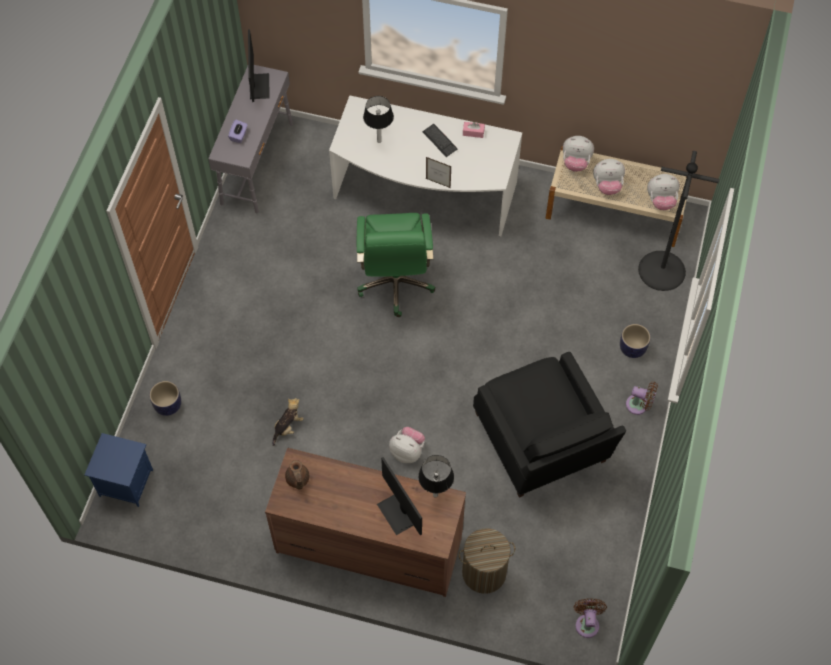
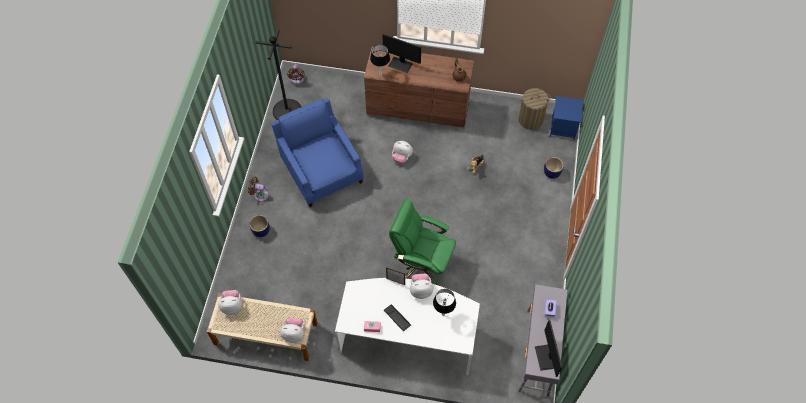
camera: 175 degrees right, 0 degrees up
(395, 281) = (421, 265): green office chair -> green office chair turned 60 degrees counterclockwise
(397, 513) = (400, 64): monitor -> monitor turned 150 degrees clockwise
(484, 572) = (353, 99): laundry basket -> laundry basket (530, 119)
(541, 441) = (321, 169): black armchair -> blue armchair
(607, 186) = (271, 315): plush toy -> plush toy (421, 290)
(661, 270) = (236, 288): black clothes rack -> black clothes rack (287, 110)

